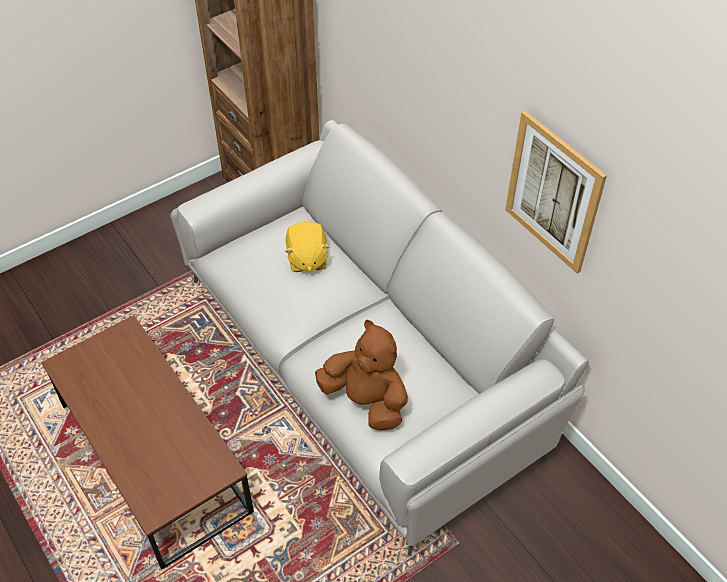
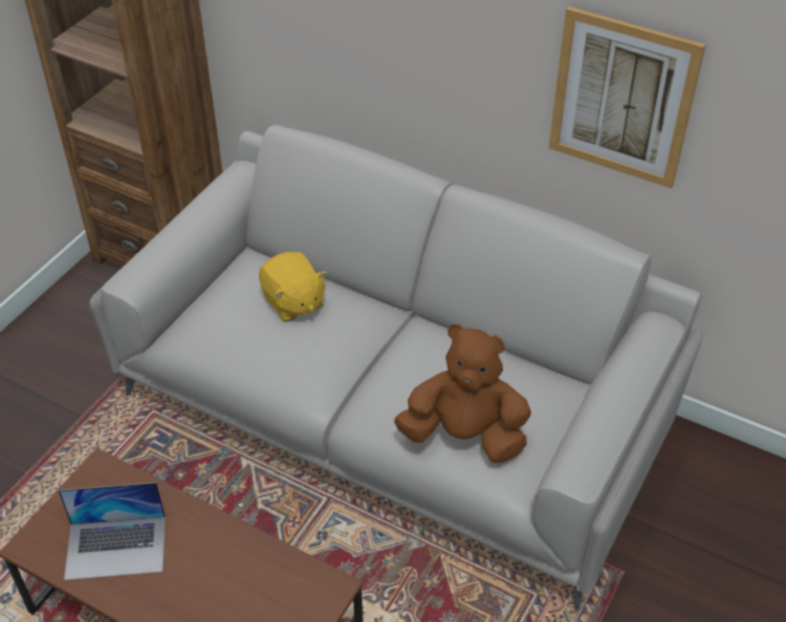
camera: 25 degrees left, 5 degrees down
(109, 386) = (116, 547): none -> laptop

